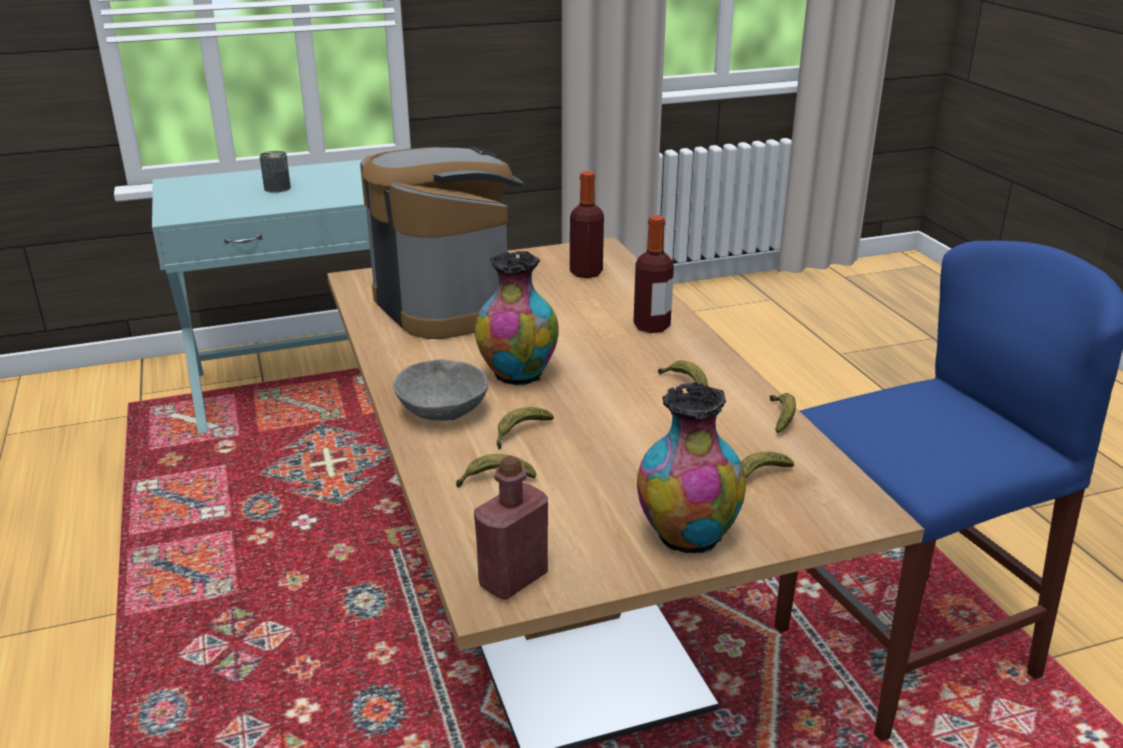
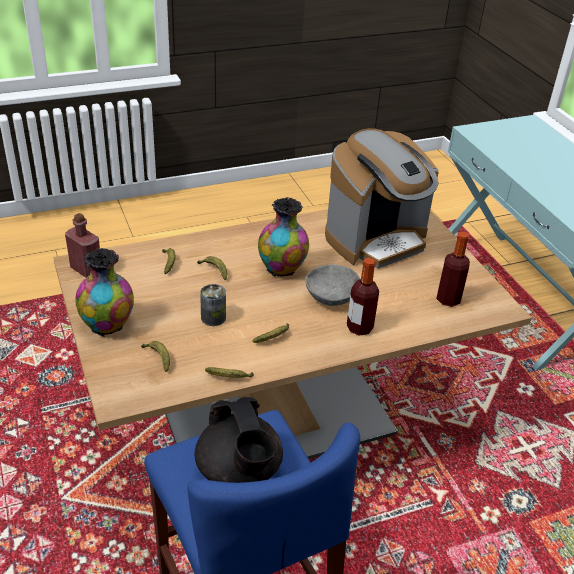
camera: 85 degrees right, 10 degrees up
(277, 188) = (541, 157): can -> can (213, 317)
(441, 411) = (239, 244): grey bowl -> grey bowl (332, 296)
(927, 429) = (239, 471): none -> black teapot

